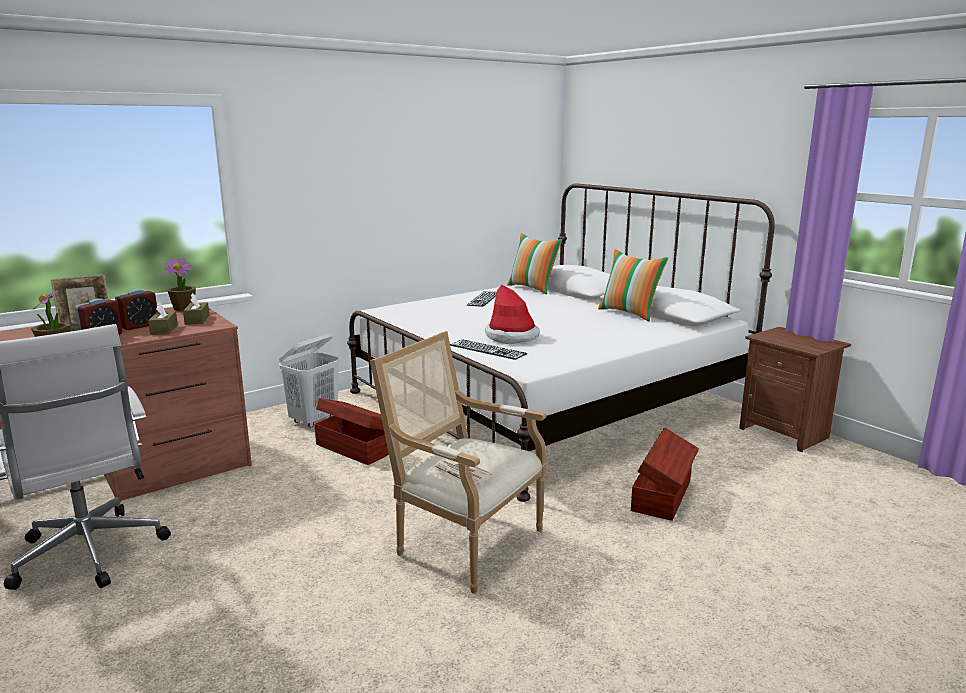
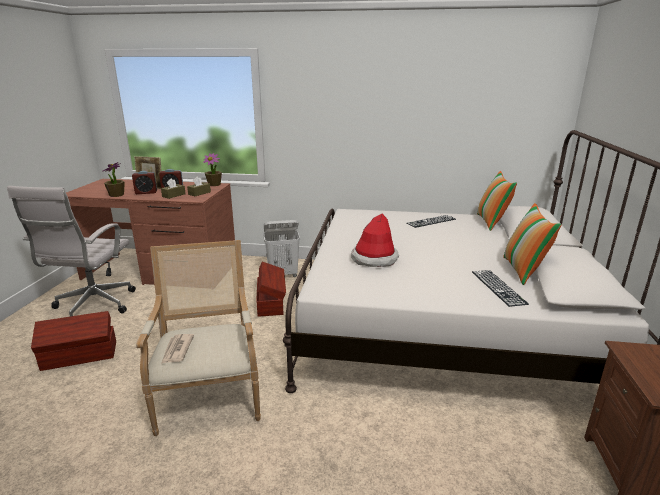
camera: 45 degrees right, 5 degrees up
(487, 349) = (334, 263): keyboard -> keyboard (498, 287)
(663, 495) = (387, 454): brown storage box -> brown storage box (80, 356)

